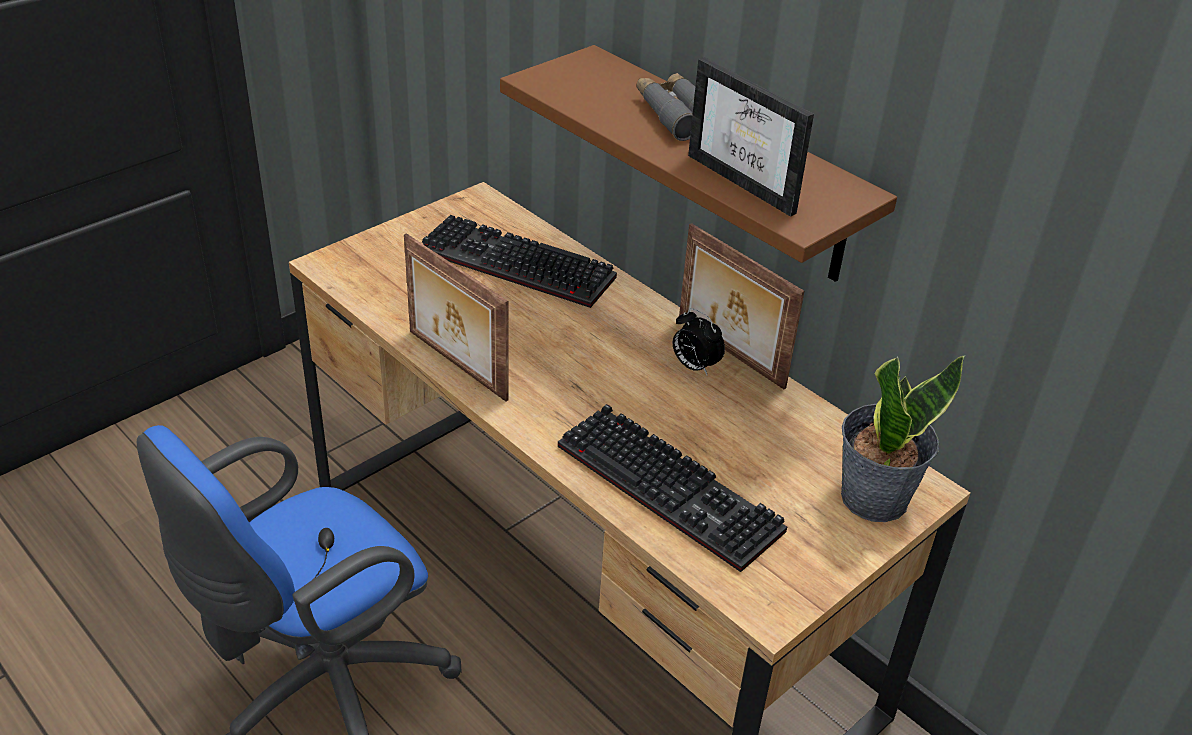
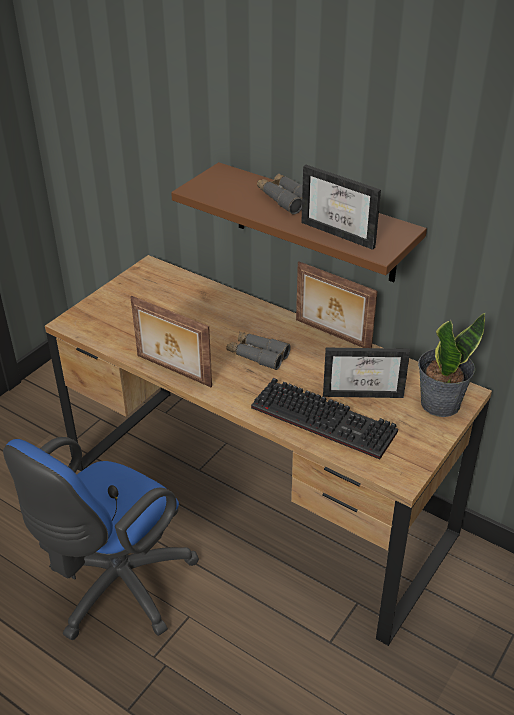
camera: 10 degrees left, 0 degrees up
(512, 266) = (185, 304): keyboard -> none
(598, 364) = (257, 355): none -> grey binoculars
(694, 366) = (314, 346): alarm clock -> none
(752, 452) = (364, 390): none -> picture frame

